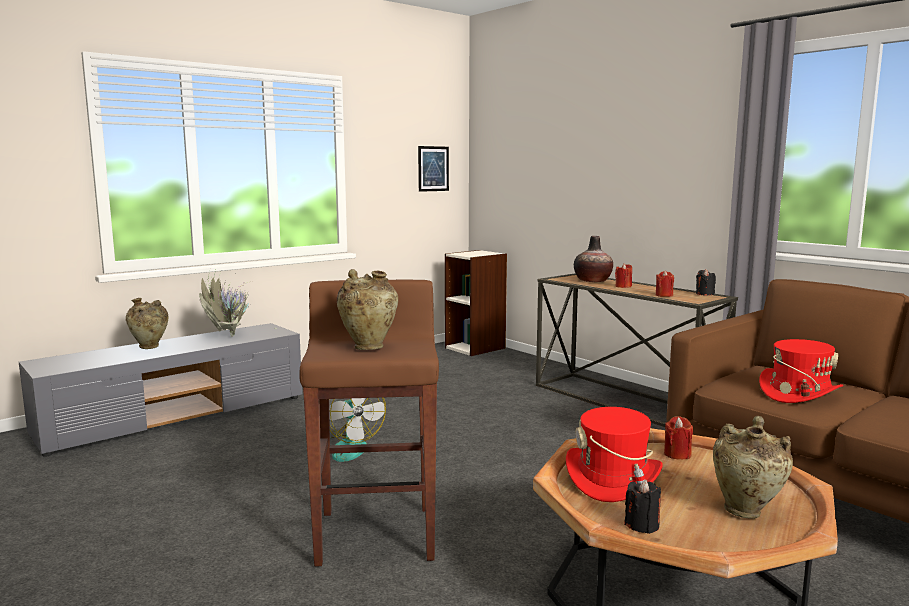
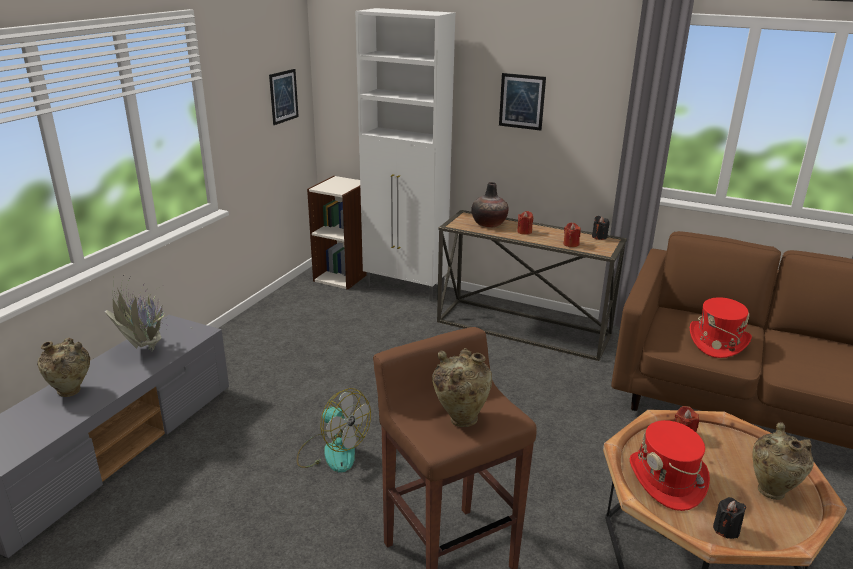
camera: 25 degrees left, 15 degrees up
(528, 361) = (406, 288): none -> white cabinet
(638, 159) = (522, 101): none -> picture

